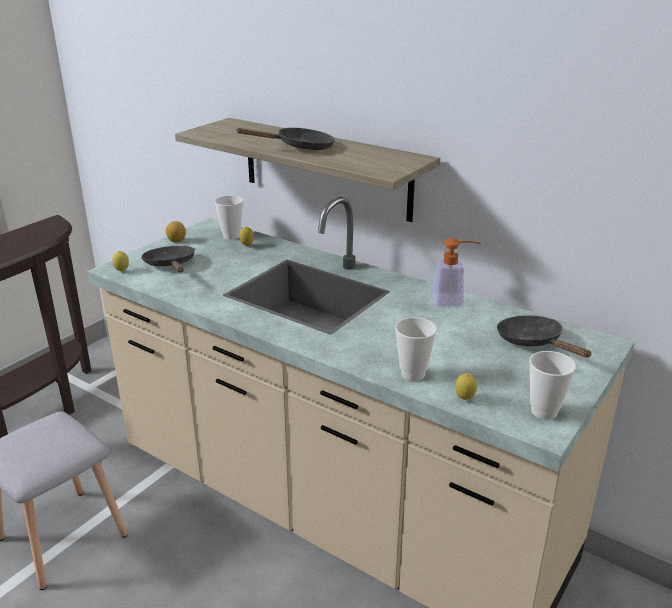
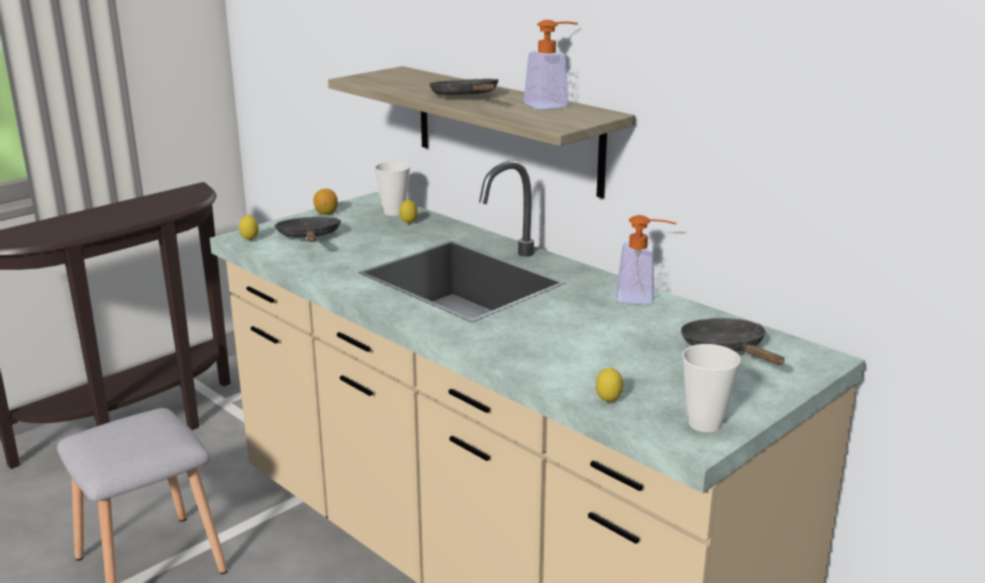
camera: 10 degrees right, 5 degrees down
(299, 147) = (467, 98): black frying pan -> black frying pan turned 105 degrees counterclockwise
(371, 151) = (552, 105): none -> soap dispenser
(413, 374) = (555, 370): cup -> none

